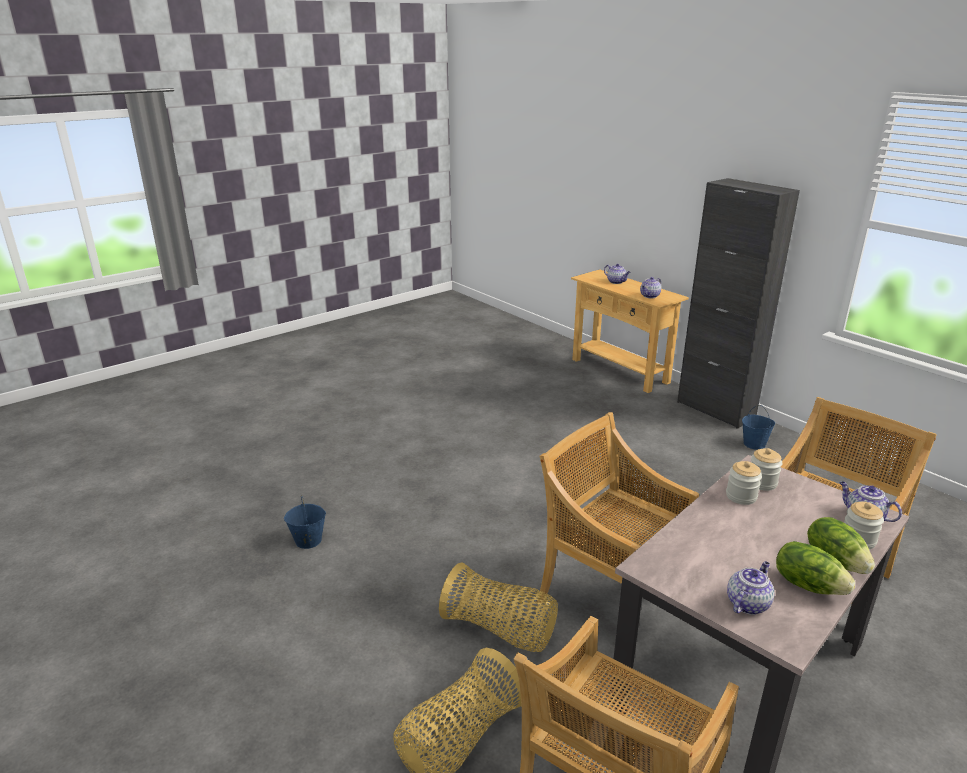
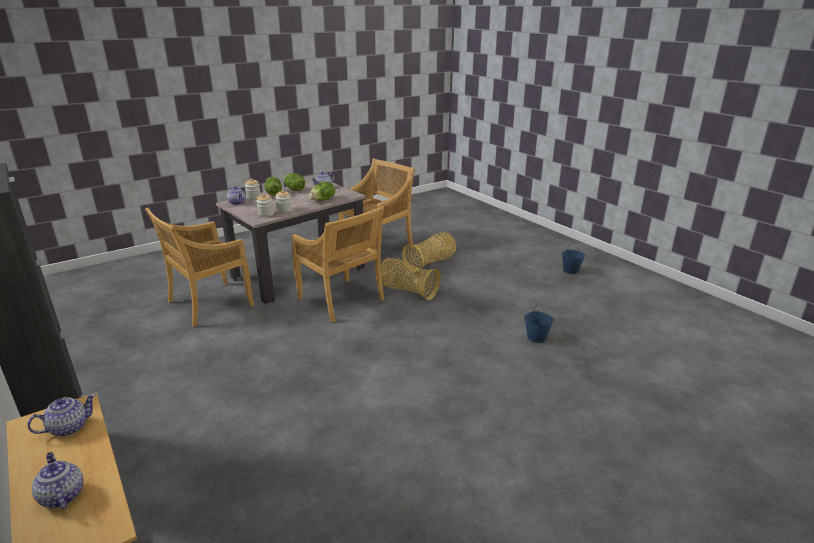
camera: 175 degrees left, 0 degrees up
(697, 538) = (323, 200): none -> lettuce
(754, 444) = (107, 406): blue bucket -> blue bucket (570, 271)

